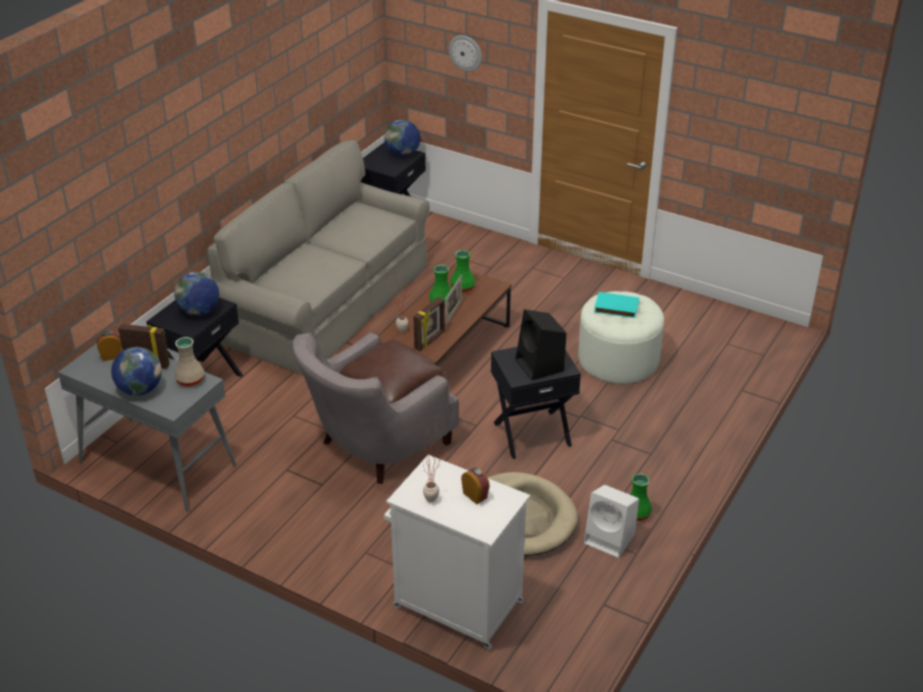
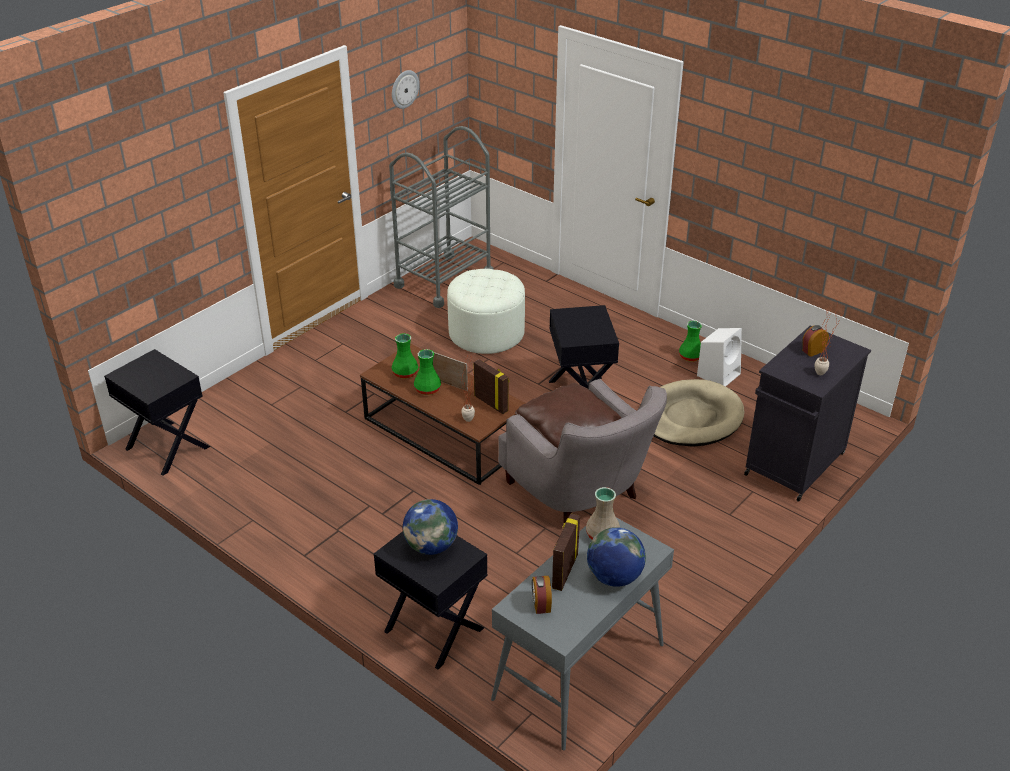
camera: 80 degrees left, 0 degrees up
(328, 304) = (314, 512): grey sofa -> none
(402, 154) = (147, 365): globe -> none
(456, 604) = (793, 465): white cabinet -> black cabinet
(465, 52) = (162, 204): wall clock -> wall clock (404, 89)
(540, 366) = (590, 323): black speaker -> none
(615, 308) = (482, 287): turquoise book -> none
(704, 320) = (444, 280): none -> grey cart

